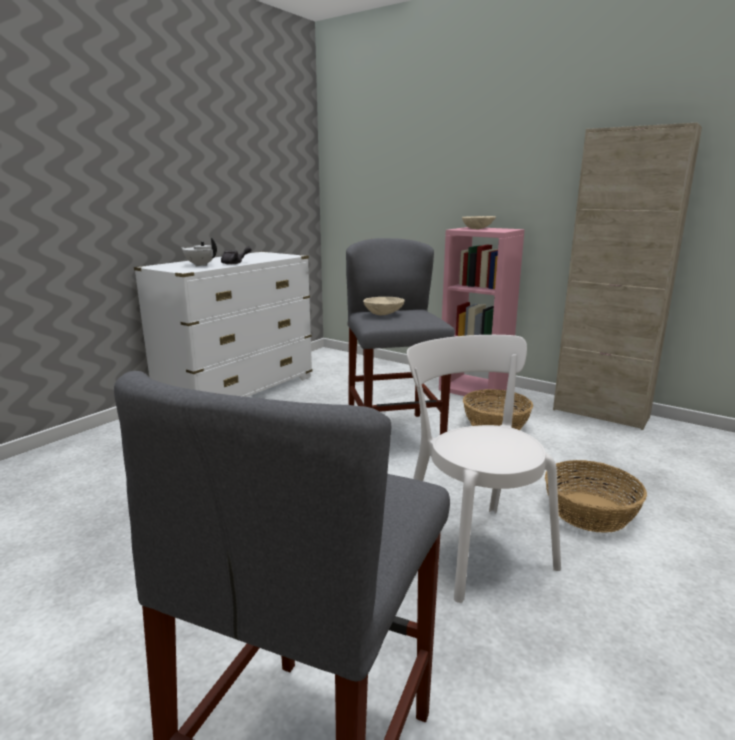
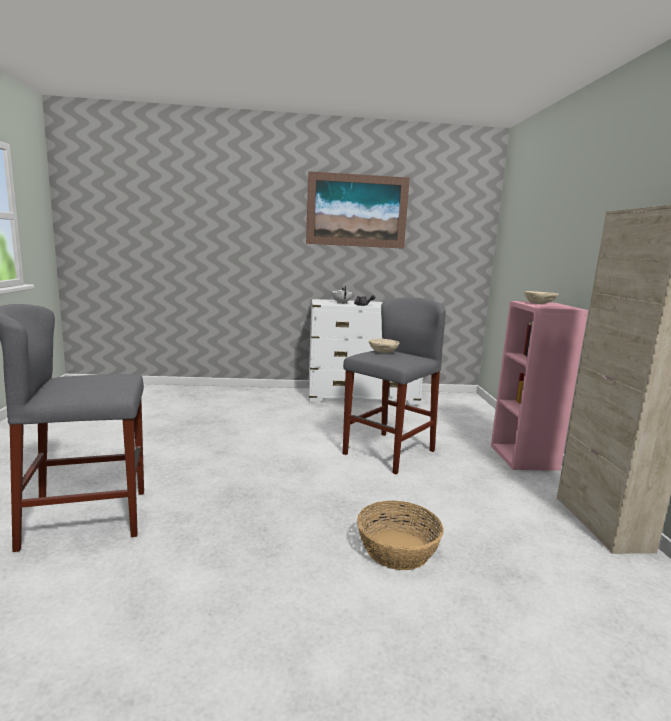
camera: 50 degrees right, 5 degrees down
(173, 120) = (357, 211): none -> picture
(473, 545) = (292, 513): white chair -> none
(495, 424) = (476, 481): basket -> none

